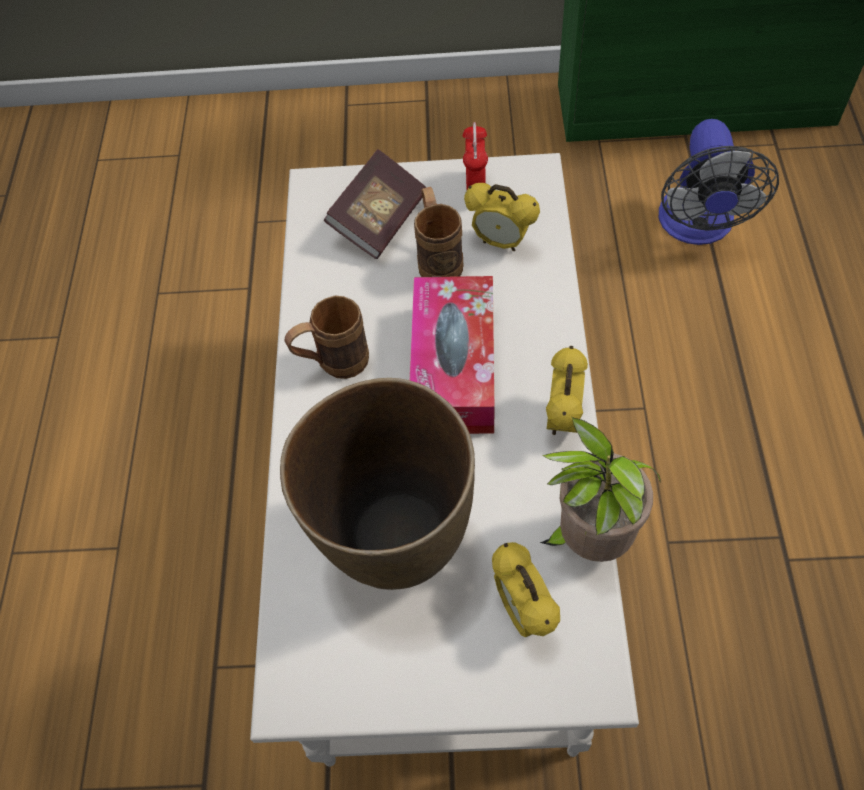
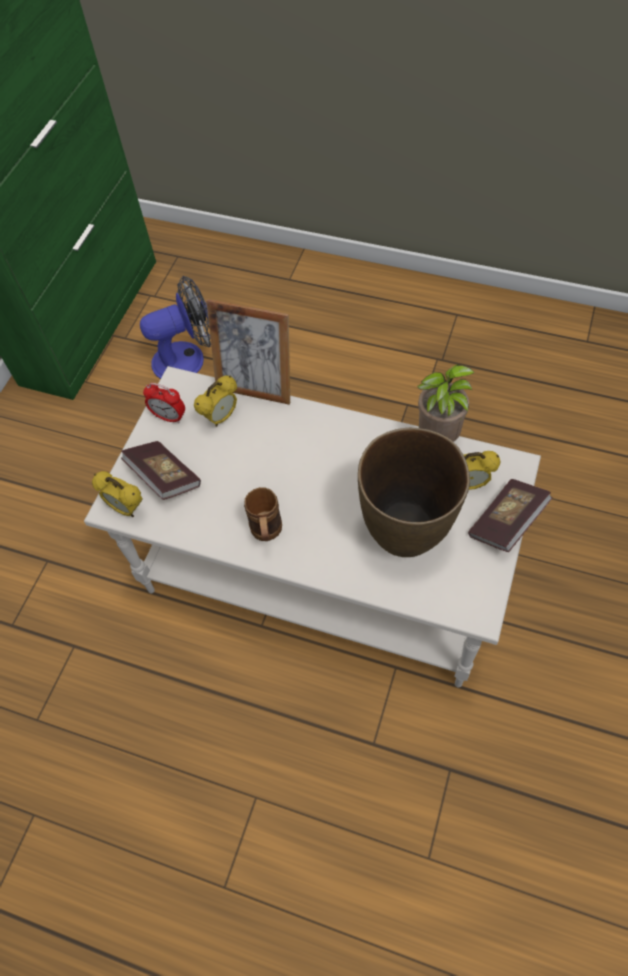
camera: 70 degrees left, 0 degrees up
(438, 259) = (215, 454): brown mug -> none
(454, 367) = (301, 470): tissue box -> none
(471, 697) = (507, 523): none -> book
(562, 419) = (360, 428): alarm clock -> alarm clock (126, 508)
(572, 262) = (256, 388): none -> picture frame
(697, 227) = (187, 358): fan -> fan turned 45 degrees counterclockwise

